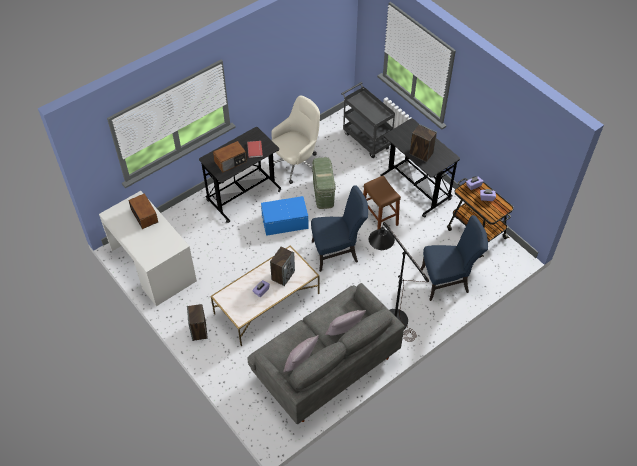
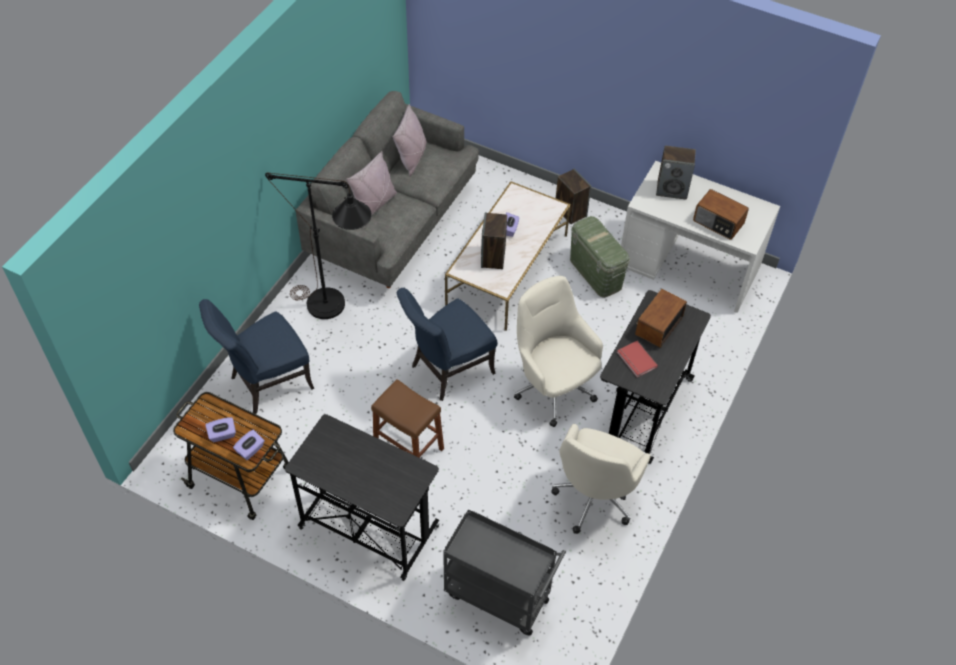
camera: 155 degrees right, 0 degrees up
(284, 221) = (552, 389): blue storage box -> beige office chair
(323, 193) = (519, 460): green storage box -> green storage box (595, 273)
(421, 154) = (357, 452): speaker -> speaker (672, 189)

